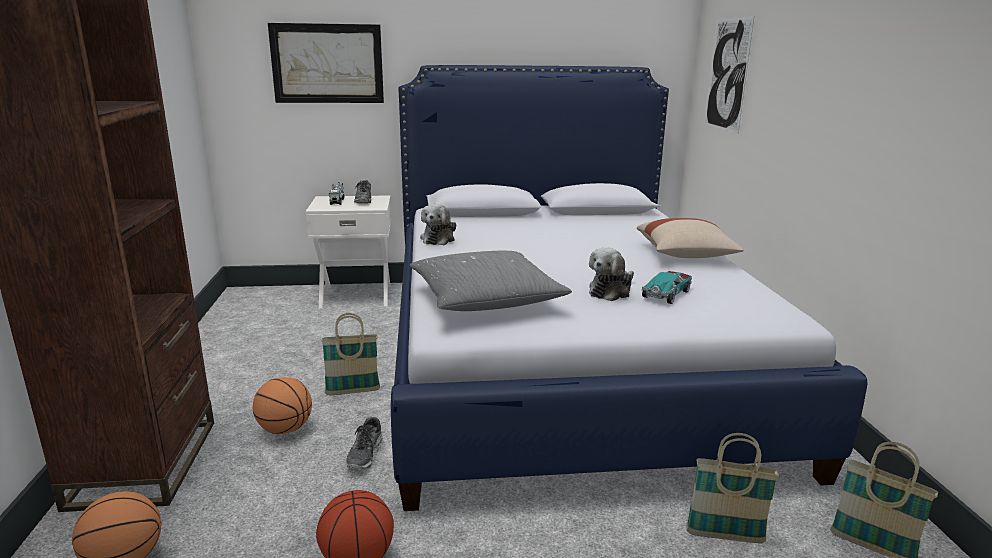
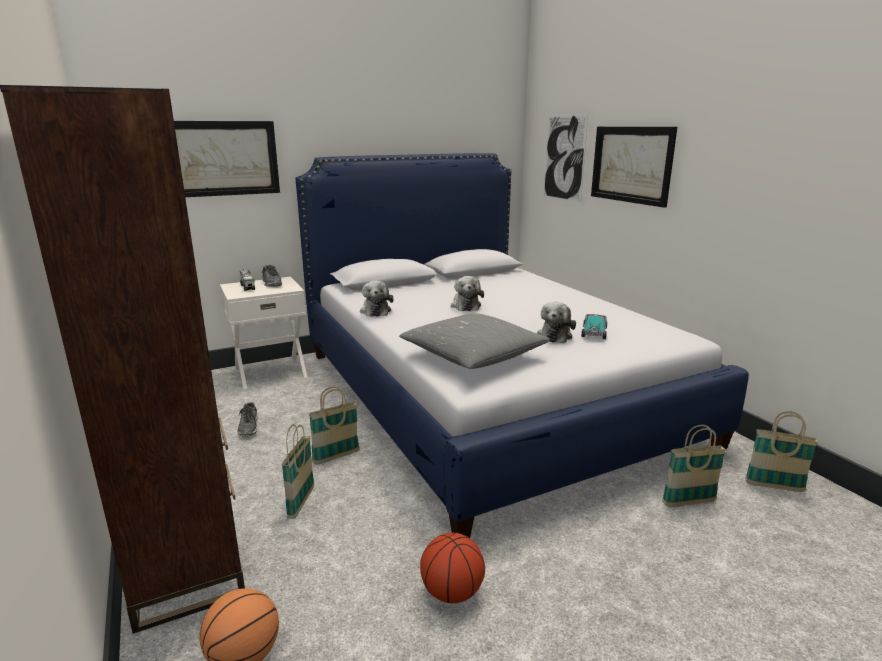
camera: 20 degrees left, 0 degrees up
(285, 429) = (301, 502): basketball -> basket
(365, 454) = (390, 507): shoe -> shoe (249, 427)
(542, 245) = (465, 305): none -> plush toy
(685, 255) = (575, 300): beige pillow -> none
(790, 83) = (631, 164): none -> picture

